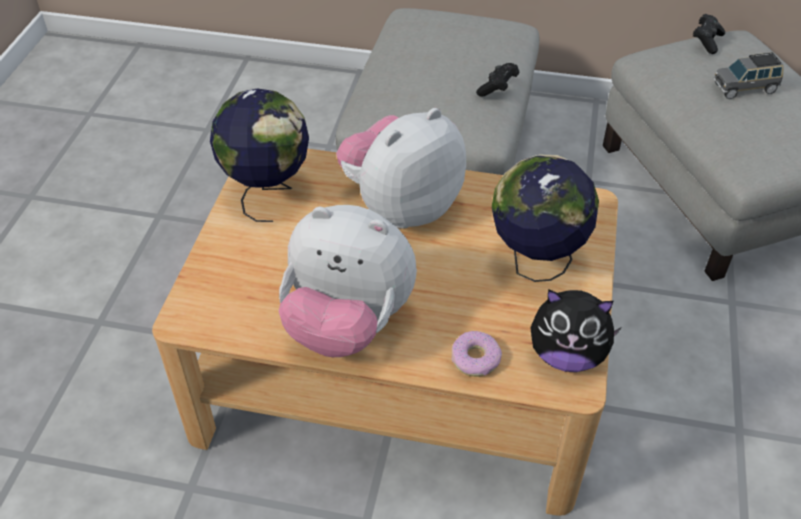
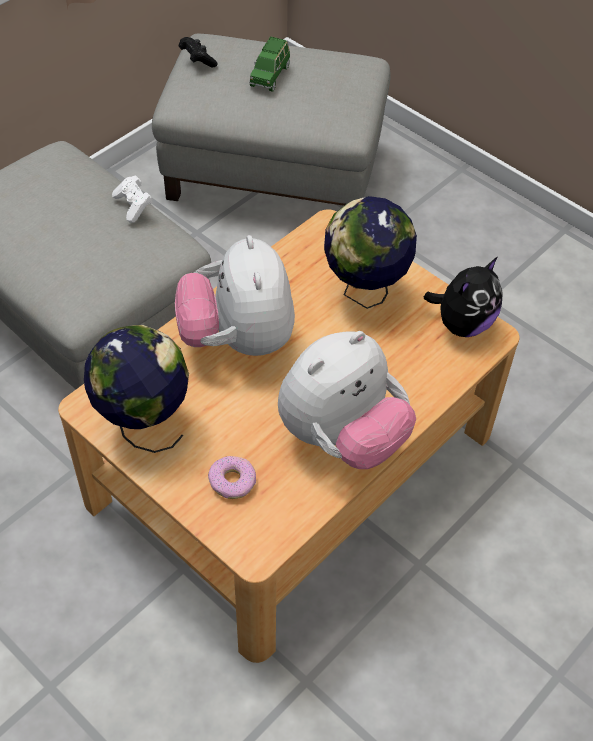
camera: 60 degrees left, 5 degrees up
(475, 359) = (431, 376): donut -> donut (232, 481)
(497, 88) = (133, 206): black game controller -> white game controller
(745, 88) = (270, 76): grey toy car -> green toy car

